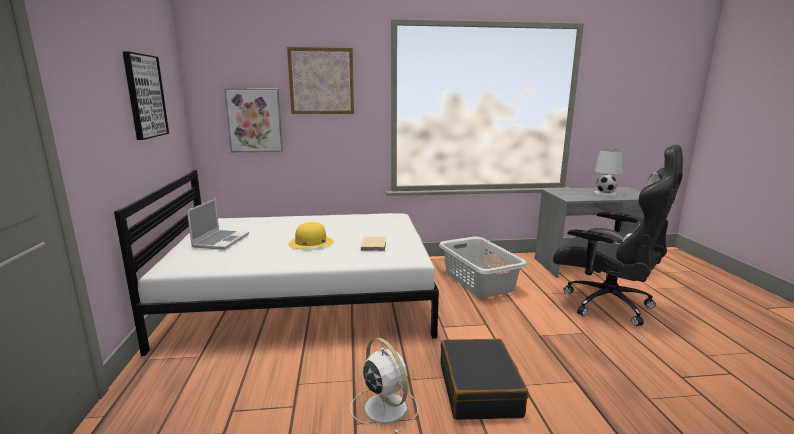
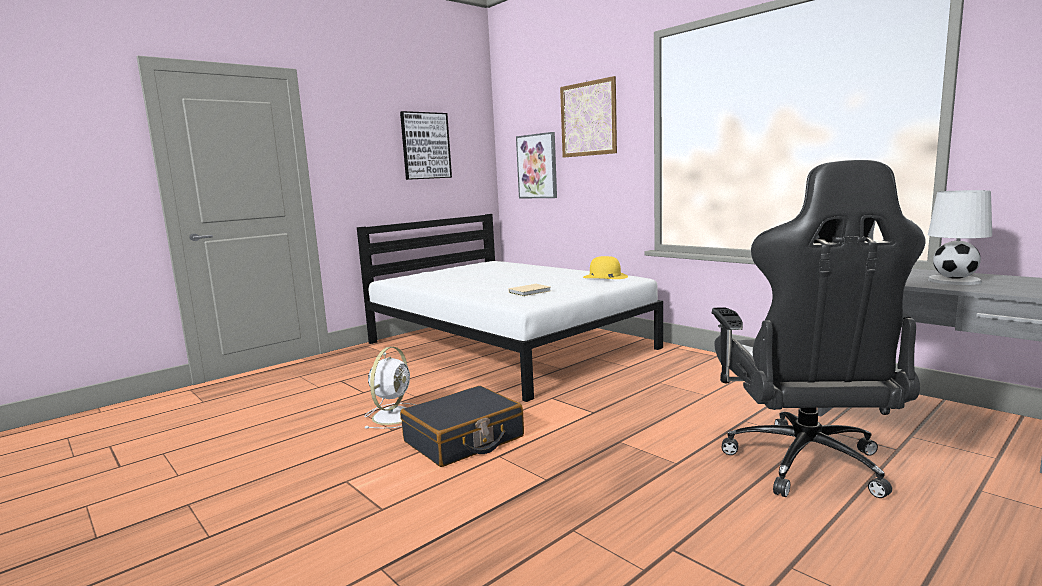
camera: 55 degrees right, 5 degrees down
(221, 240) = (455, 272): laptop -> none
(311, 242) = (496, 282): yellow hat -> yellow hat (605, 276)
(479, 281) = (693, 383): grey laundry basket -> none

